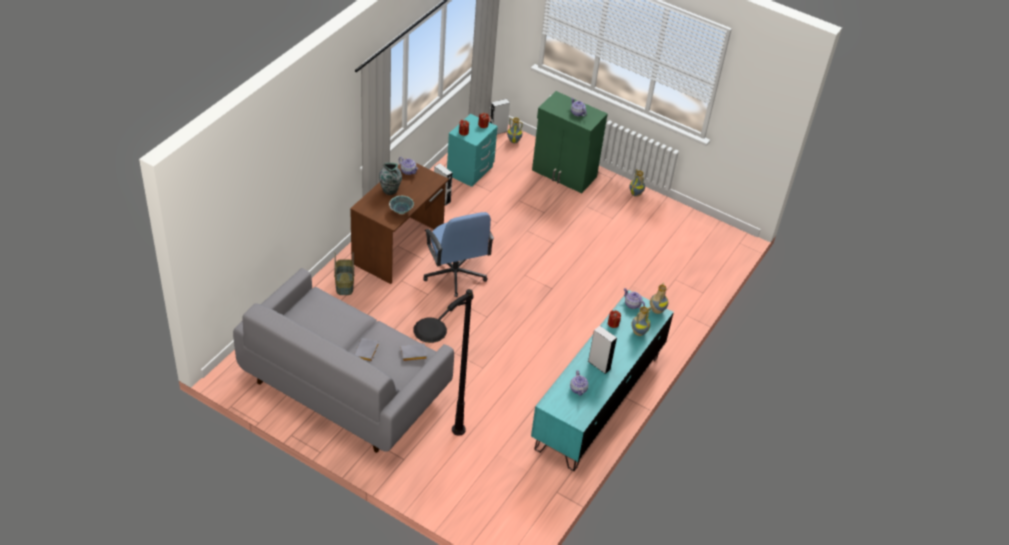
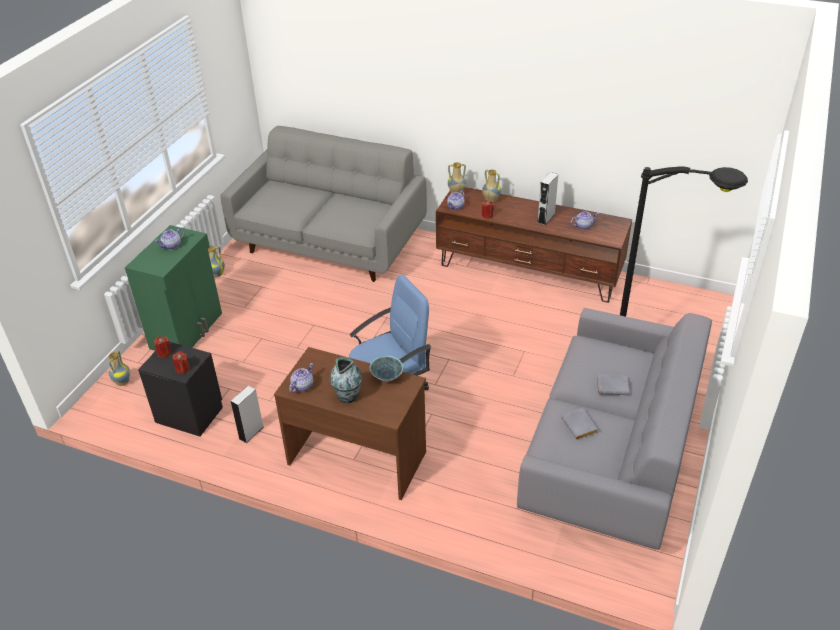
camera: 95 degrees left, 5 degrees down
(344, 283) = (441, 499): basket -> none
(413, 355) = (595, 349): grey book -> grey book (580, 426)
(470, 171) = (189, 414): turquoise nightstand -> black nightstand
(498, 131) = (101, 400): grey speaker -> none
(597, 402) = (529, 271): turquoise tv stand -> brown tv stand
(671, 267) = (330, 243): none -> grey sofa

